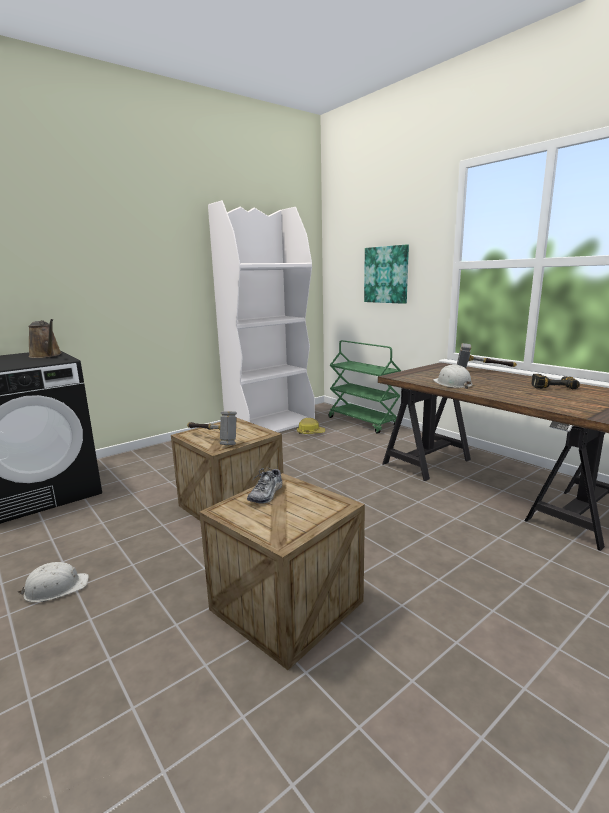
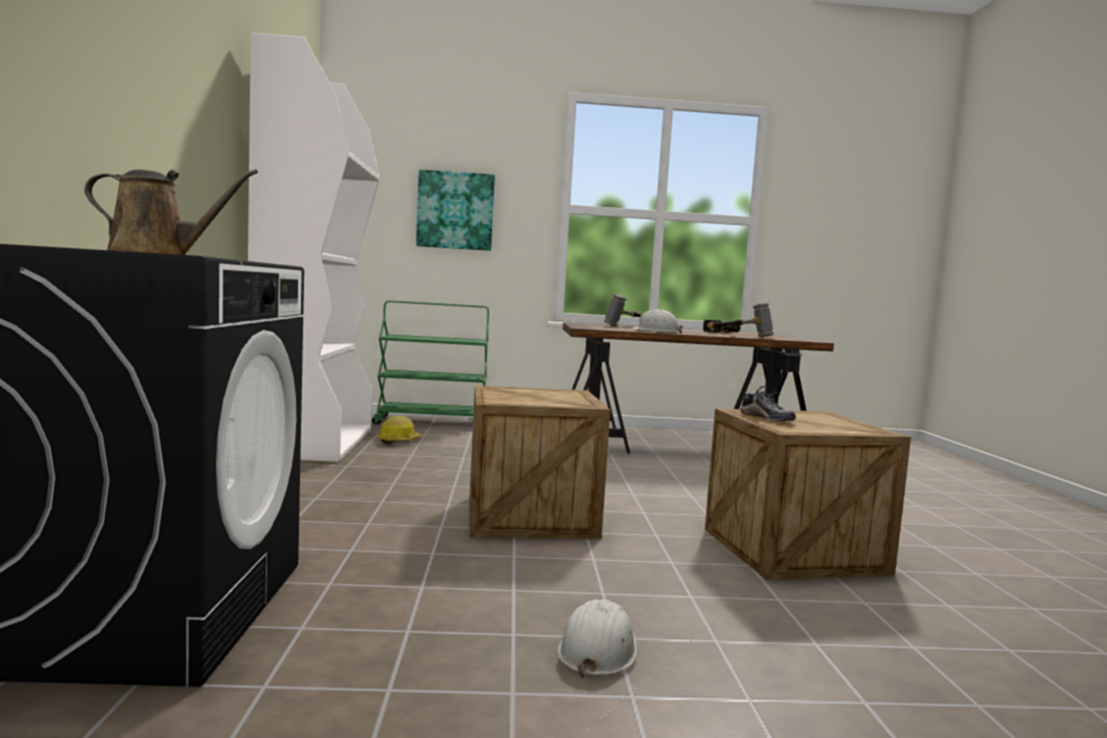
camera: 55 degrees left, 10 degrees down
(212, 440) = (548, 401): hammer -> hammer (740, 336)

